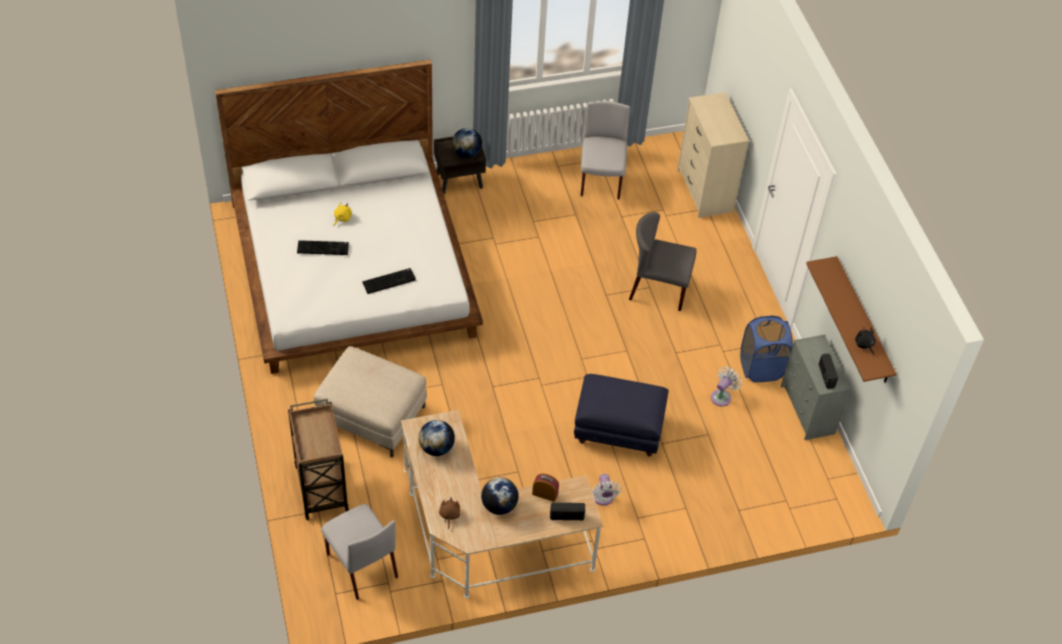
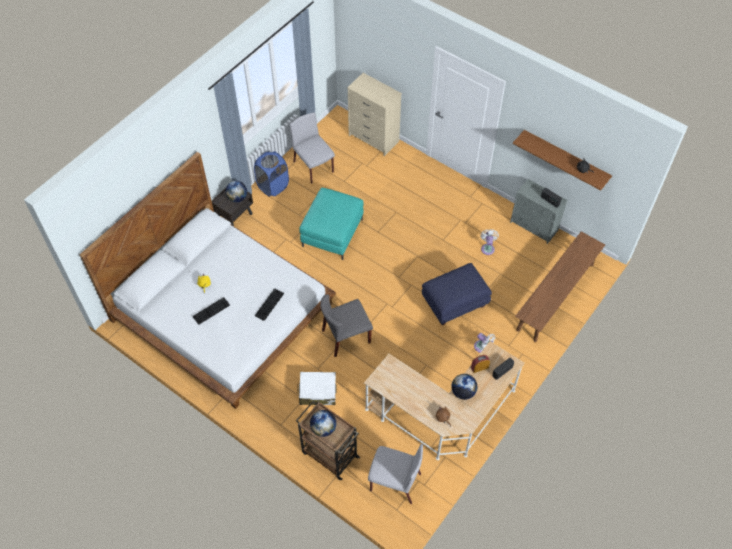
camera: 35 degrees left, 5 degrees up
(371, 416) = (317, 391): beige ottoman -> white suitcase
(436, 448) = (398, 384): globe -> globe (323, 428)
(552, 264) = (332, 233): none -> turquoise ottoman
(658, 289) = (401, 210): grey chair -> grey chair (345, 337)
(752, 505) = (555, 297): none -> brown bench
(761, 368) = (491, 219): blue laundry basket -> blue laundry basket (273, 186)

